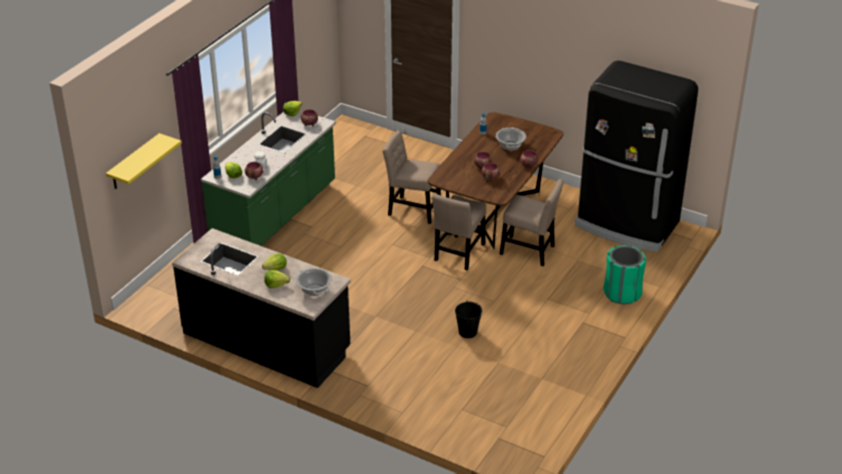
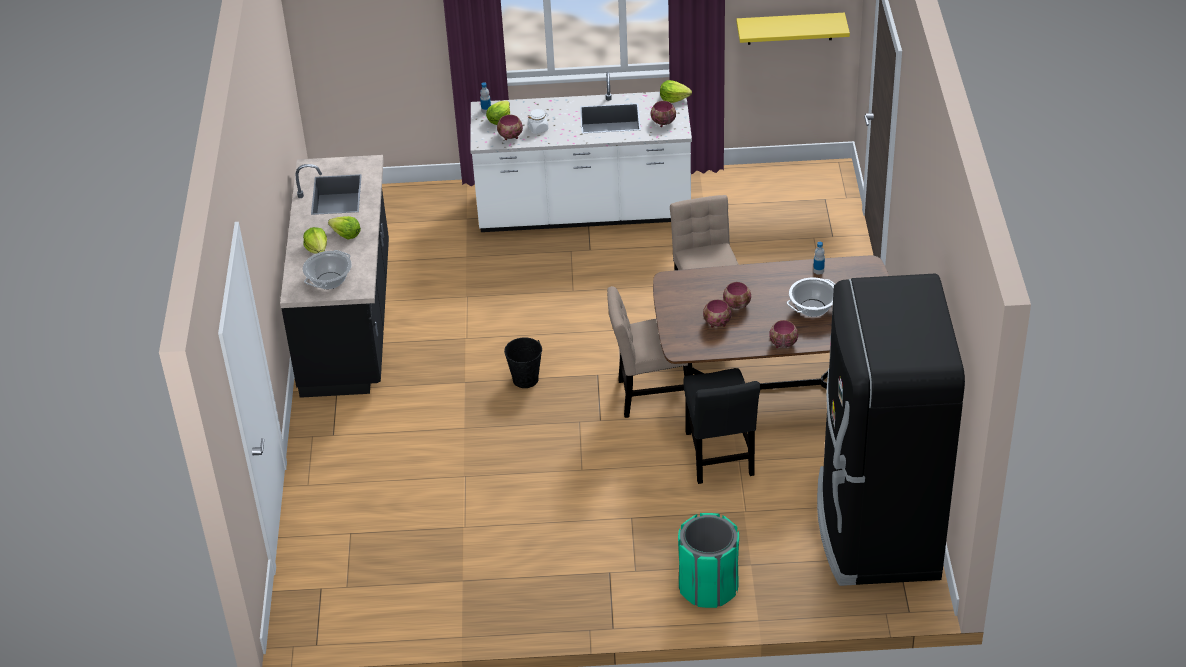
camera: 60 degrees right, 5 degrees up
(134, 162) = (367, 30): yellow shelf -> yellow shelf (790, 28)
(275, 215) = (584, 212): green counter -> white counter
(467, 332) = (499, 473): black bucket -> black bucket (525, 379)
(530, 251) = (719, 457): beige chair -> black chair

